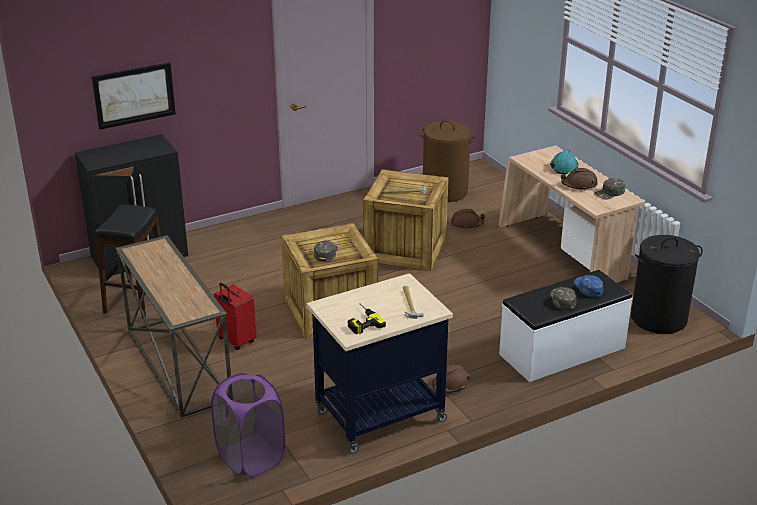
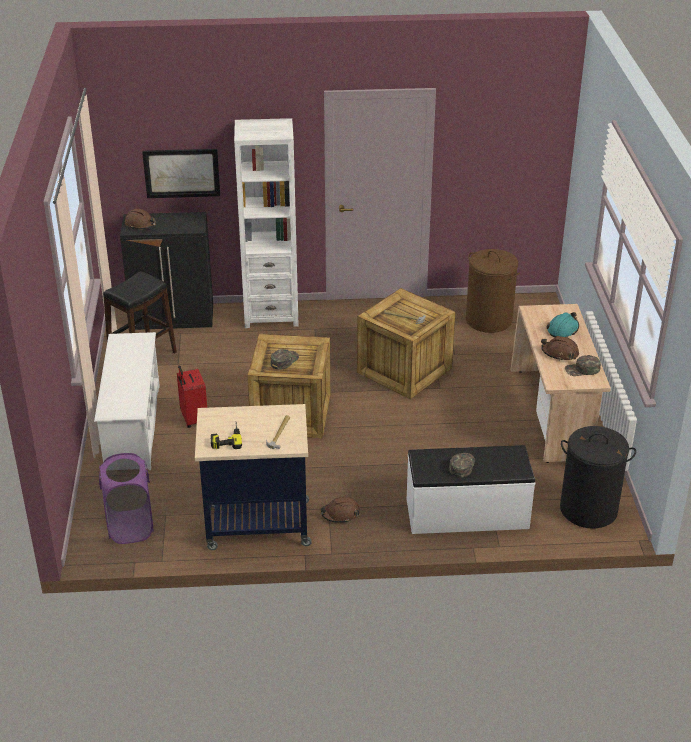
camera: 25 degrees right, 5 degrees up
(177, 364) = (133, 426): console table -> white shoe rack
(239, 232) = (271, 314): none -> white bookcase
(467, 224) = (482, 359): brown hard hat -> brown hard hat (140, 224)
(588, 288) = (496, 461): blue cap -> none

